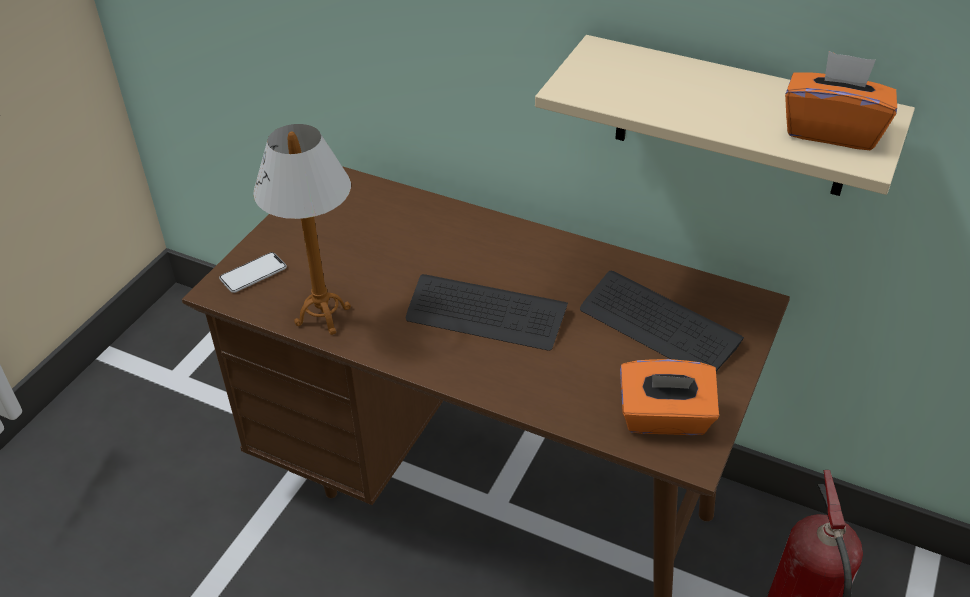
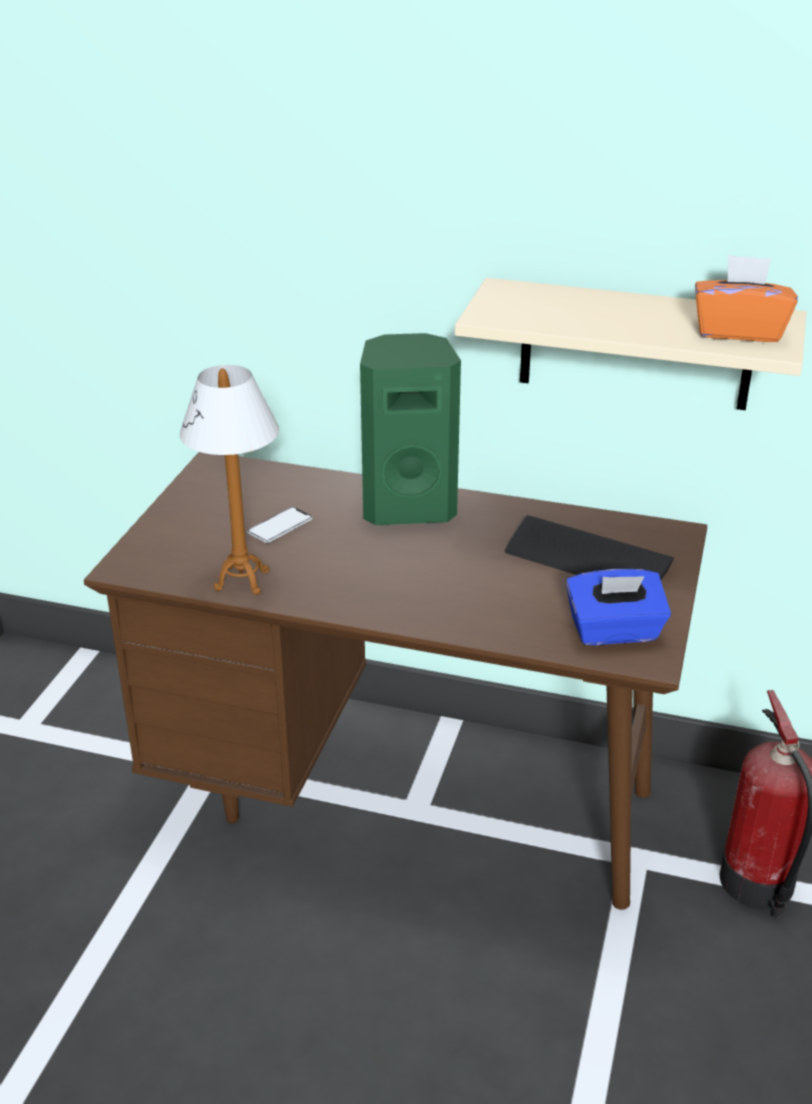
camera: 10 degrees left, 10 degrees down
(253, 273) = (155, 551): phone -> phone (280, 526)
(485, 315) = (411, 564): keyboard -> none
(500, 245) = (408, 507): none -> green speaker
(664, 418) = (614, 631): orange tissue box -> blue tissue box

